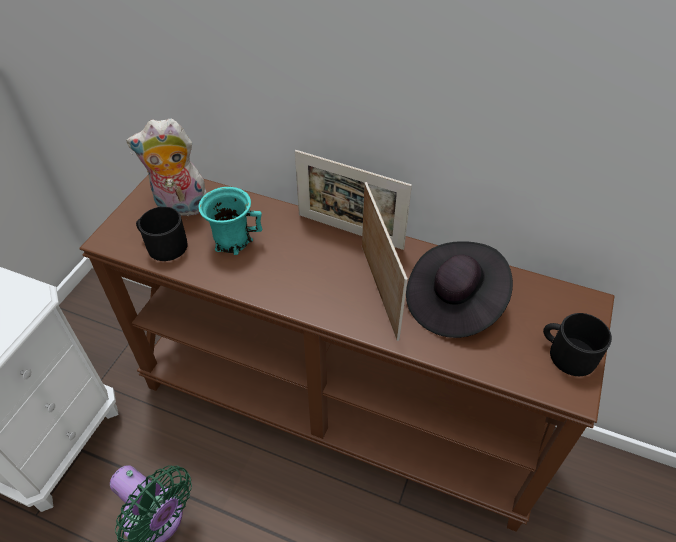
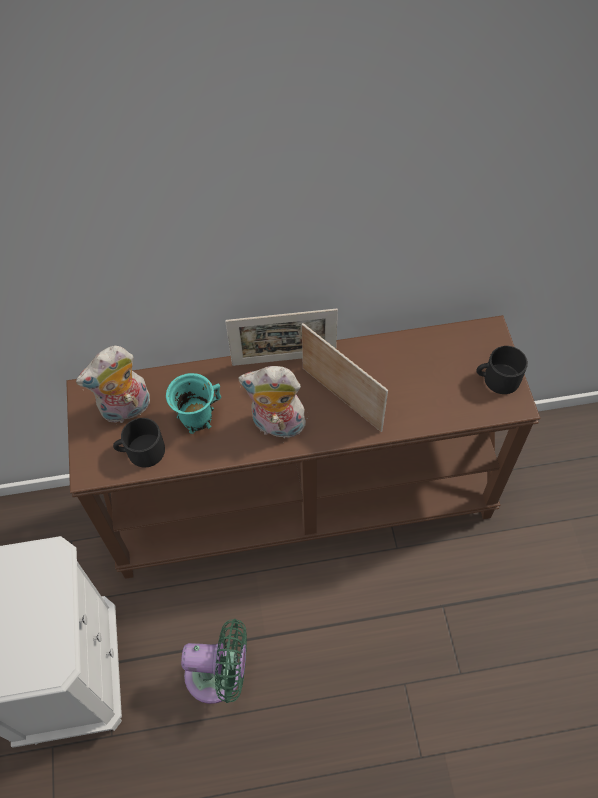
camera: 30 degrees left, 10 degrees up
(297, 283) = (276, 426): none -> plush toy
(454, 303) = (400, 380): black hat -> none

